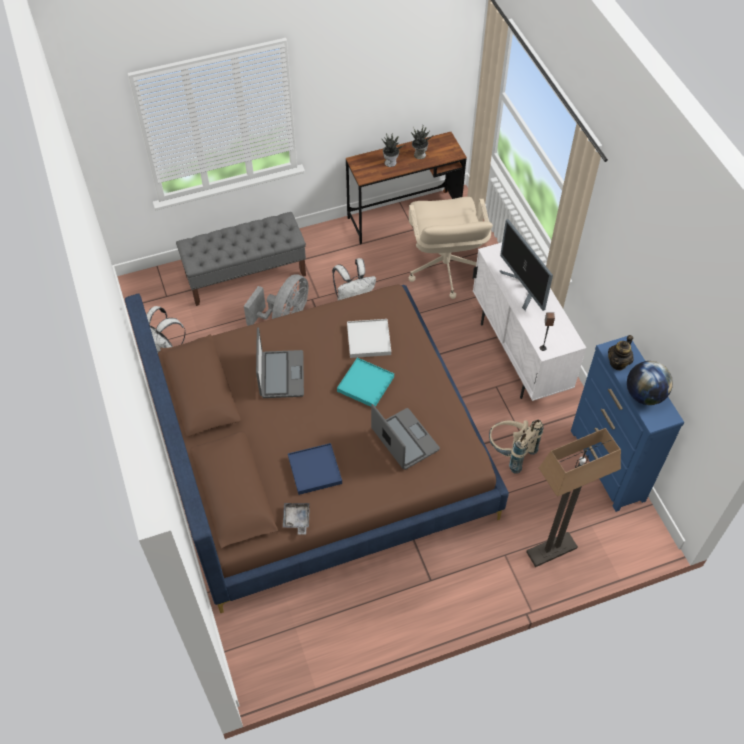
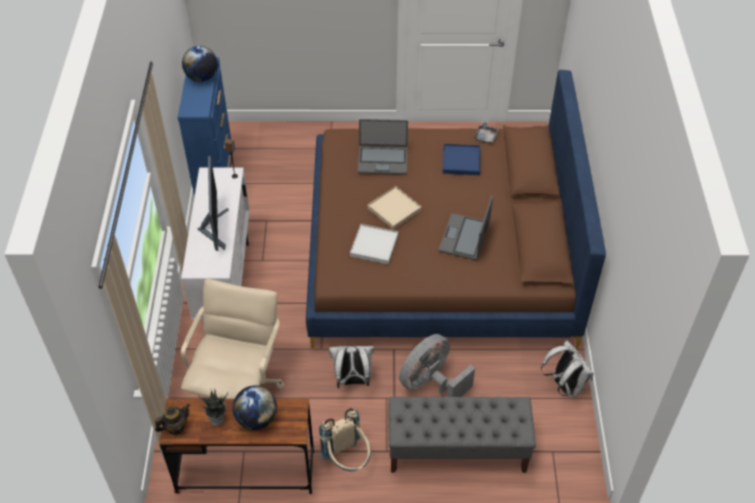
camera: 160 degrees left, 5 degrees down
(365, 384) = (394, 209): turquoise tray -> beige tray
(391, 162) = (256, 418): potted plant -> globe
(404, 440) = (382, 160): laptop -> laptop turned 75 degrees counterclockwise
(510, 453) = (284, 208): beige backpack -> beige backpack (348, 460)
(551, 550) = (296, 142): floor lamp -> none
(618, 363) = (203, 101): teapot -> teapot (175, 427)

